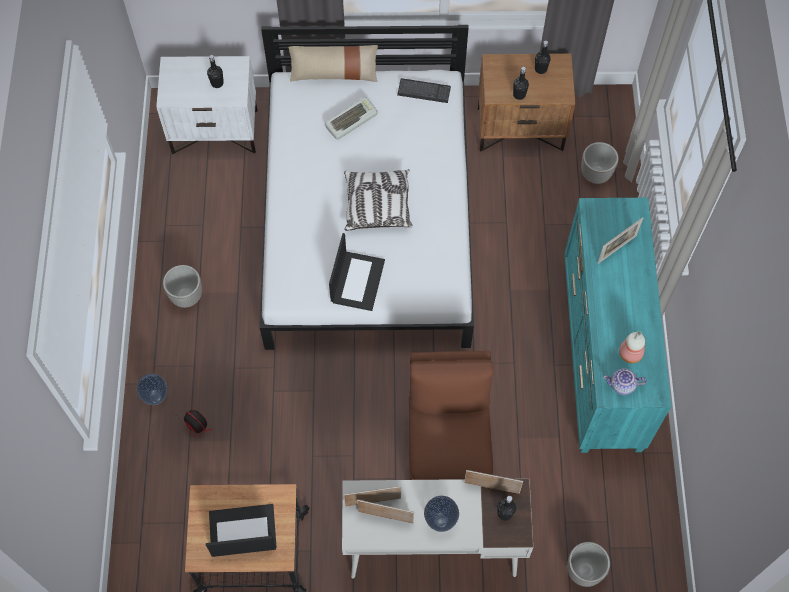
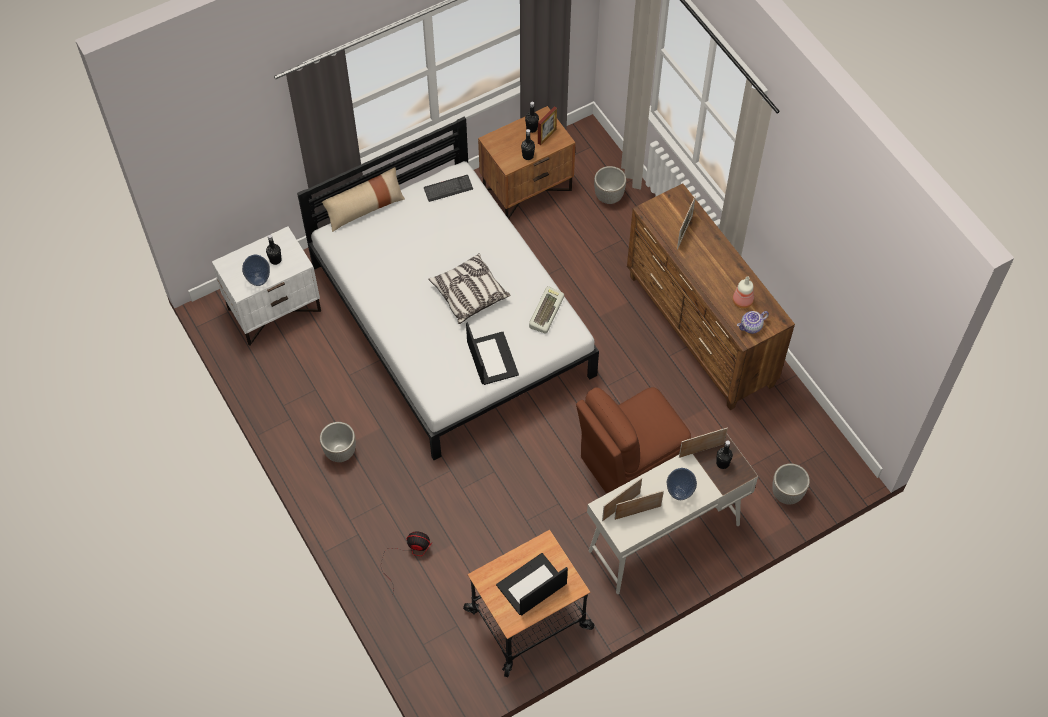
camera: 30 degrees left, 5 degrees down
(155, 397) = (368, 543): vase -> vase (258, 281)
(351, 120) = (403, 238): keyboard -> keyboard (545, 311)
(448, 453) = (630, 462): brown chair -> brown chair turned 90 degrees counterclockwise
(550, 84) = (547, 136): none -> picture frame
(601, 356) = (700, 332): turquoise dresser -> brown dresser

